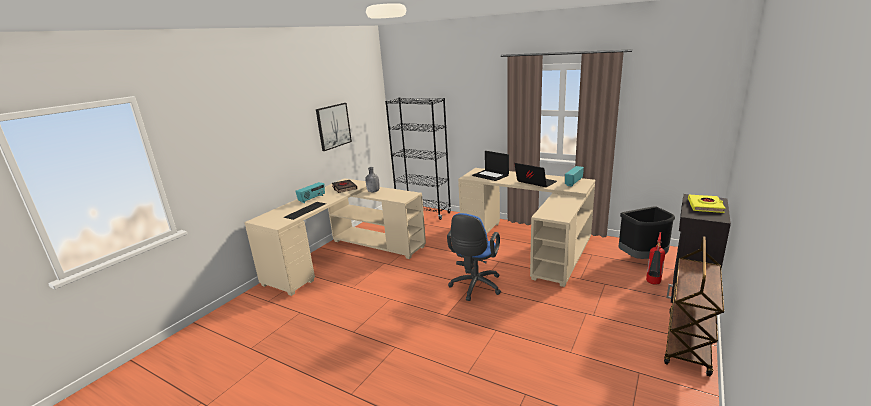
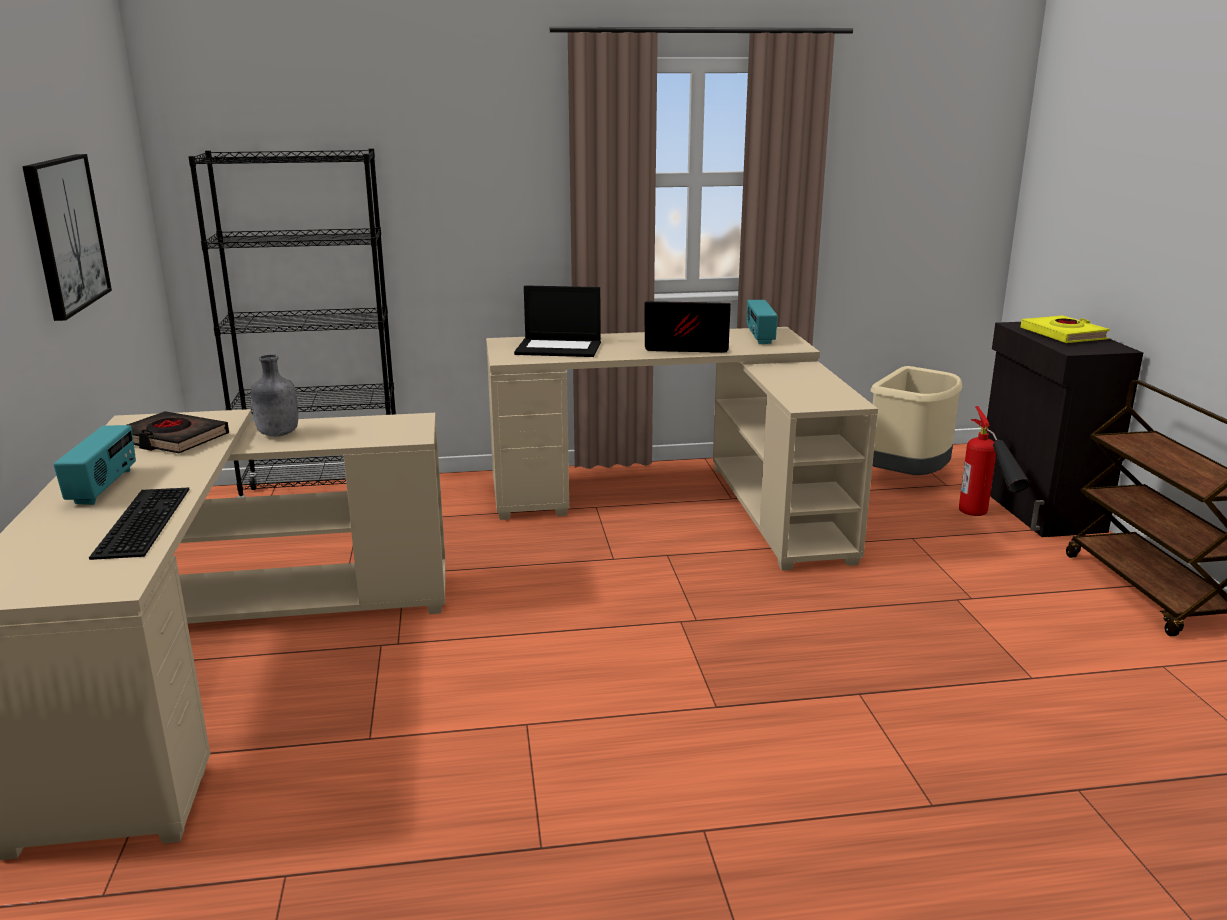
camera: 40 degrees left, 0 degrees up
(475, 287) = (694, 624): blue office chair -> none
(643, 259) = (908, 478): black trash can -> beige trash can

